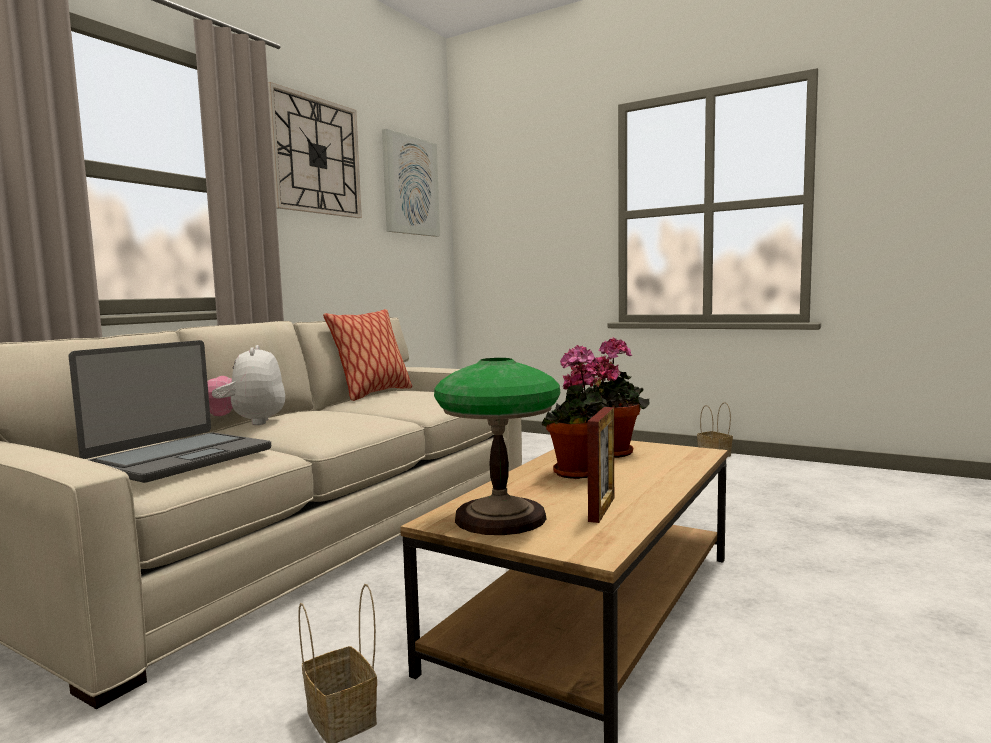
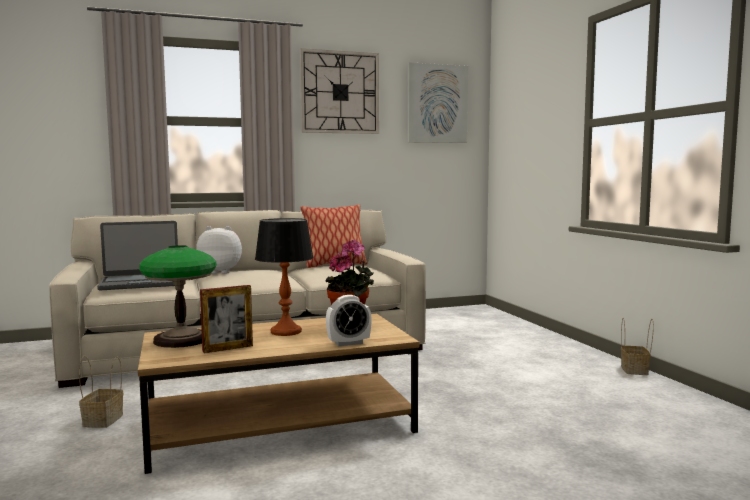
camera: 40 degrees right, 0 degrees up
(248, 423) = (221, 272): plush toy -> plush toy turned 60 degrees clockwise
(579, 474) = (285, 332): potted plant -> table lamp
(686, 467) = (348, 343): none -> alarm clock

